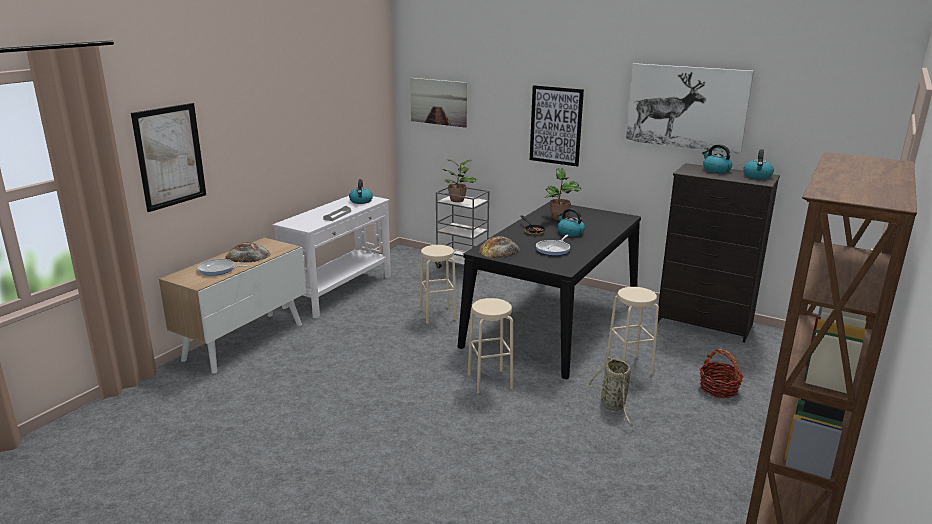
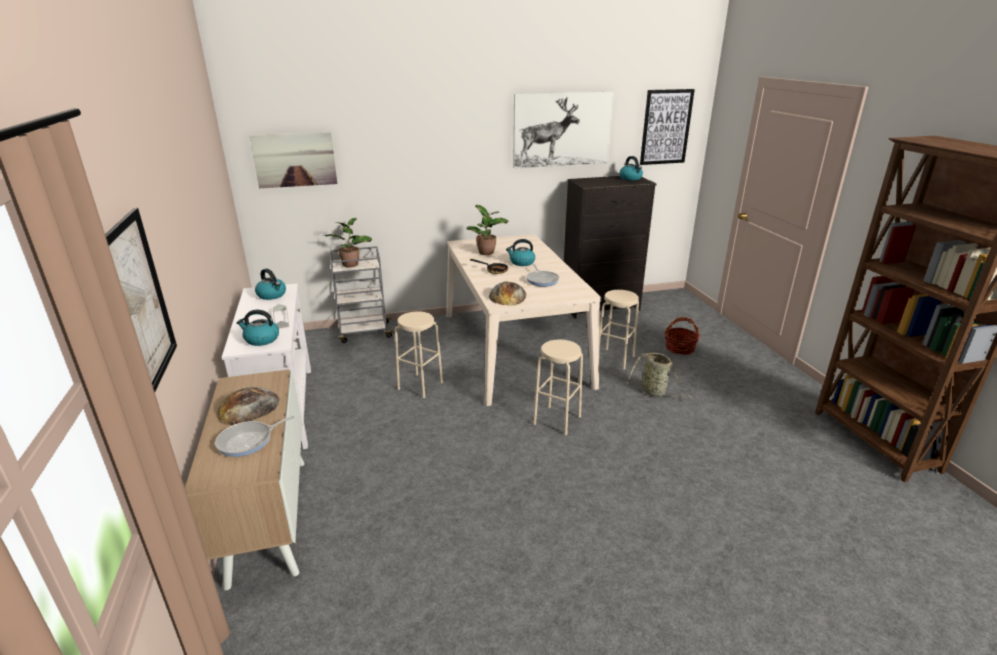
camera: 45 degrees left, 5 degrees up
(553, 321) = (514, 348): black dining table -> beige dining table
(556, 125) = (442, 165): picture -> picture (666, 127)
(716, 170) = (599, 180): kettle -> kettle (261, 339)

